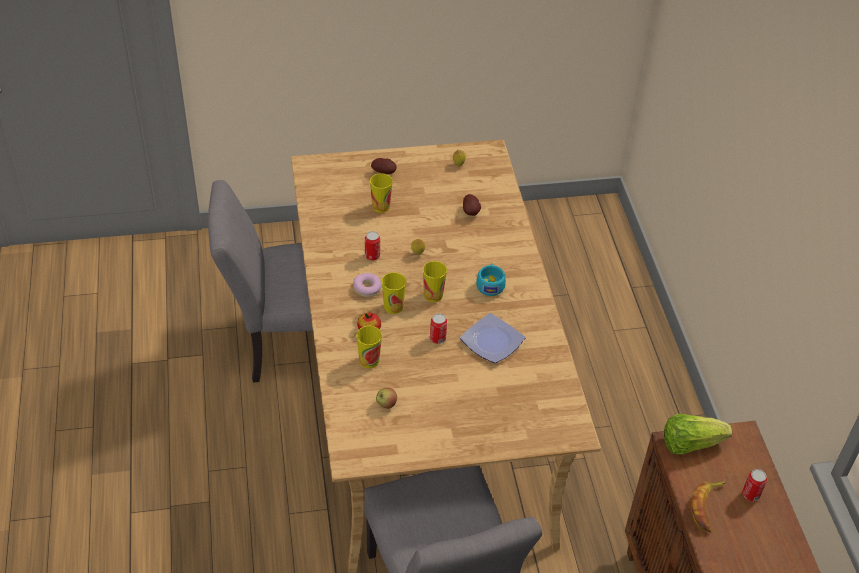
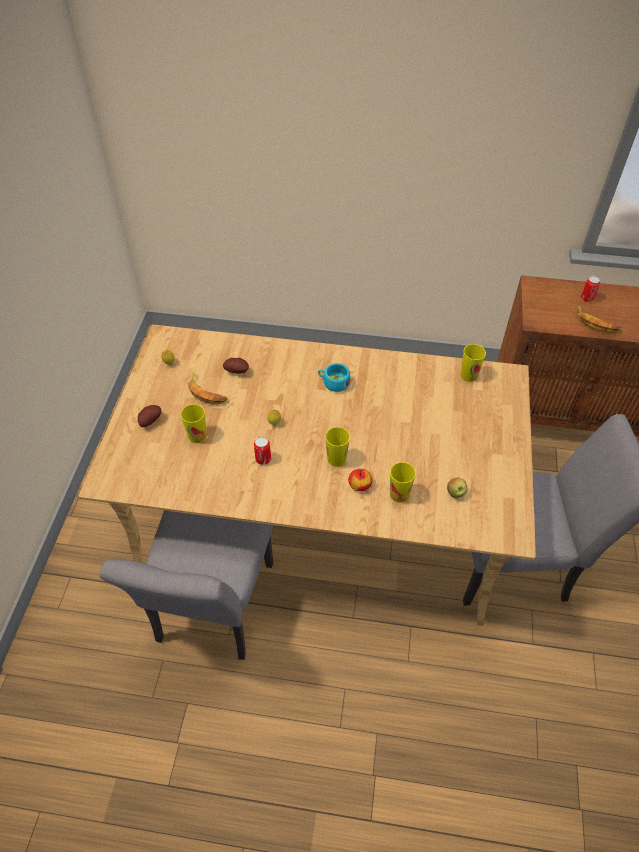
camera: 70 degrees left, 5 degrees up
(367, 288) = (305, 473): donut -> none
(433, 295) = (332, 425): cup -> cup (469, 375)
(434, 198) = (206, 392): none -> banana
(437, 338) = (386, 436): can -> none
(493, 341) = (401, 398): plate -> none
(690, 444) = (537, 313): lettuce -> none

